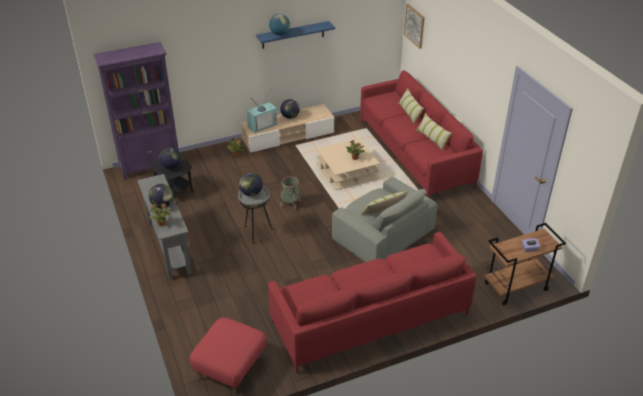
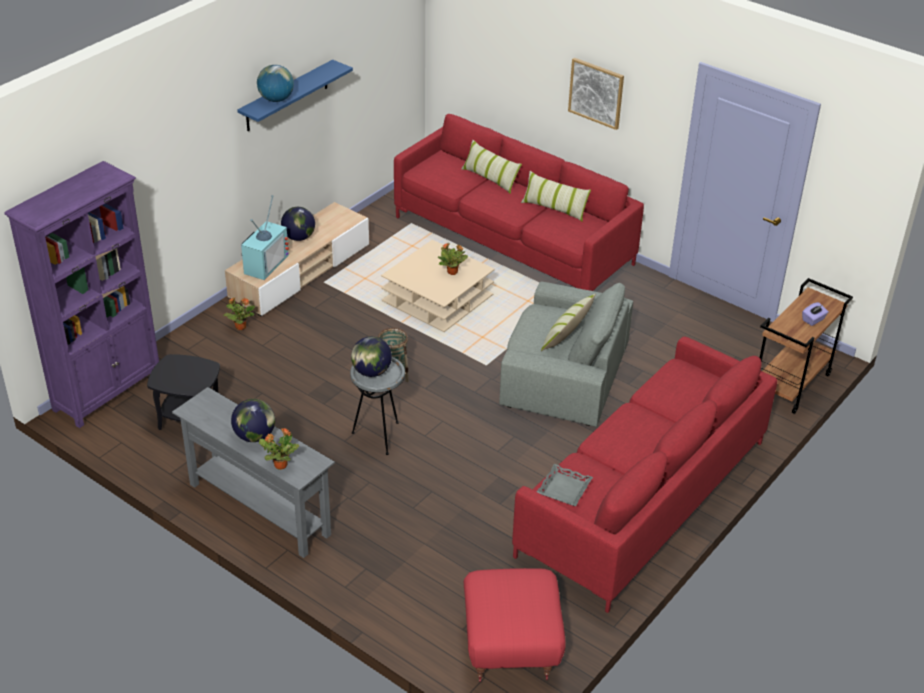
camera: 30 degrees left, 0 degrees up
(171, 167) = (186, 375): globe -> none
(301, 291) = (563, 488): none -> grey tray
(414, 25) = (455, 37): picture -> picture (596, 93)

